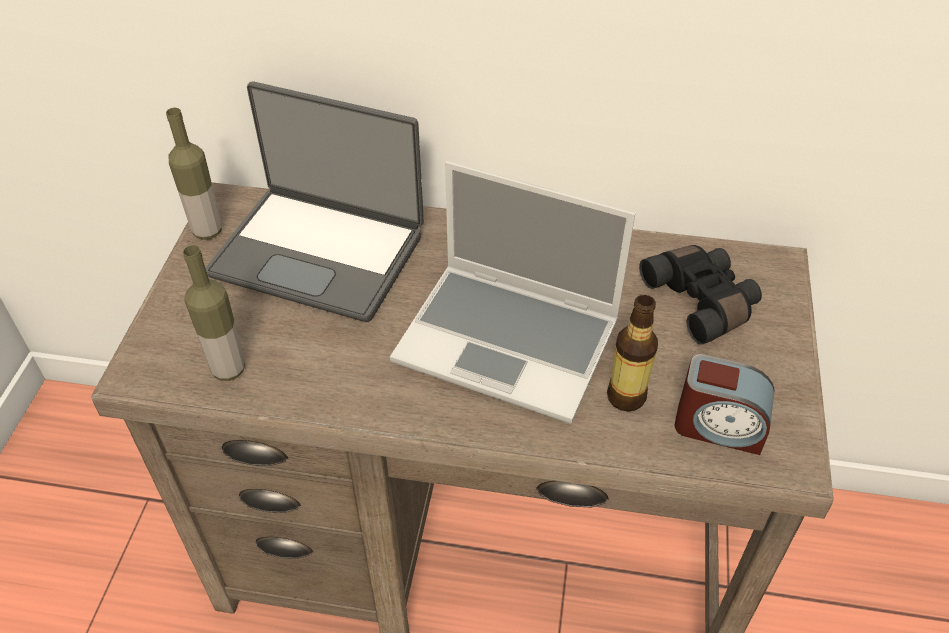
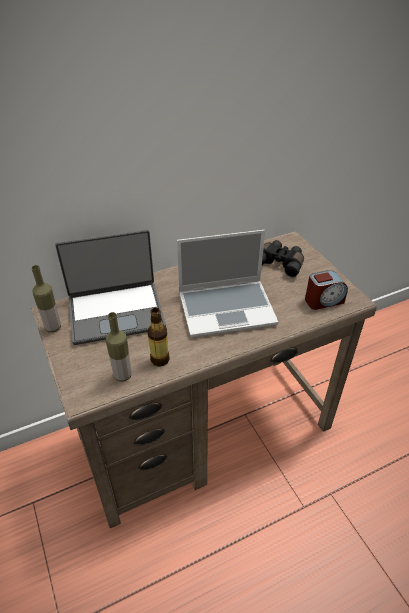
camera: 35 degrees left, 5 degrees down
(626, 396) = (285, 306): bottle -> bottle (160, 359)

